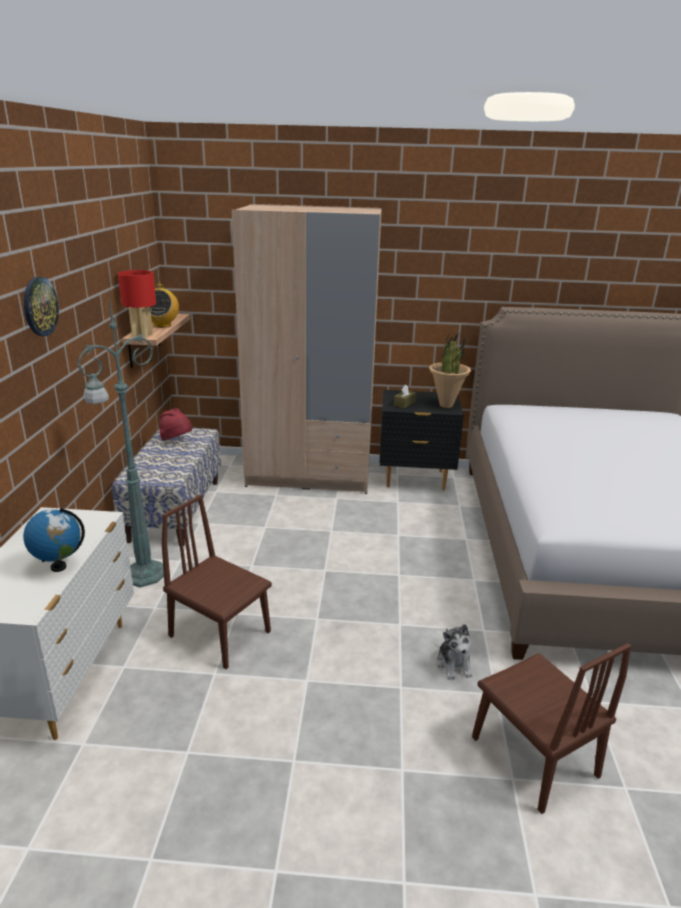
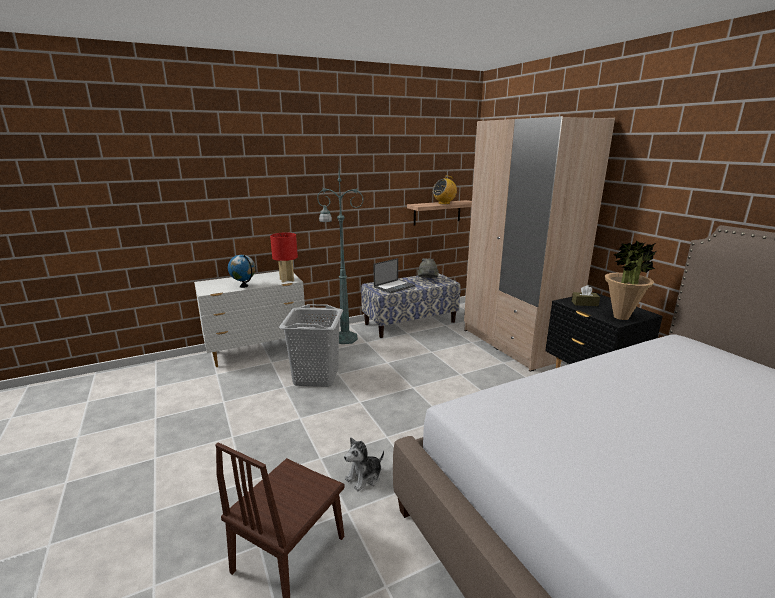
camera: 60 degrees right, 5 degrees down
(39, 306) = (319, 166): wall clock -> none
(142, 335) = (419, 204): red table lamp -> red table lamp (287, 280)
(163, 466) = (394, 286): none -> laptop
(177, 440) = (427, 280): red hat -> grey hat
(220, 634) = (316, 376): brown chair -> grey laundry basket

